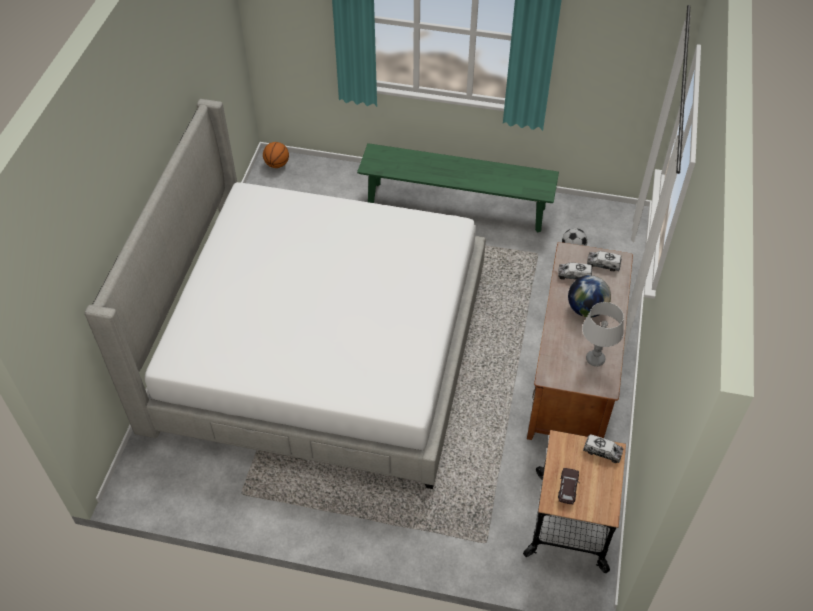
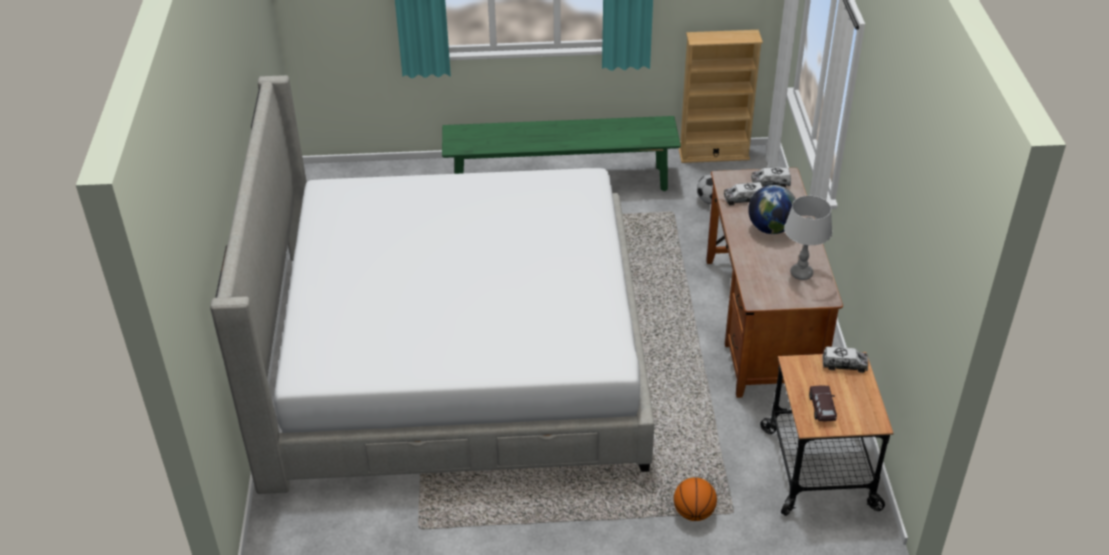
camera: 15 degrees left, 10 degrees down
(277, 164) = (328, 177): basketball -> basketball (693, 512)
(591, 205) = (713, 154): none -> beige bookcase

